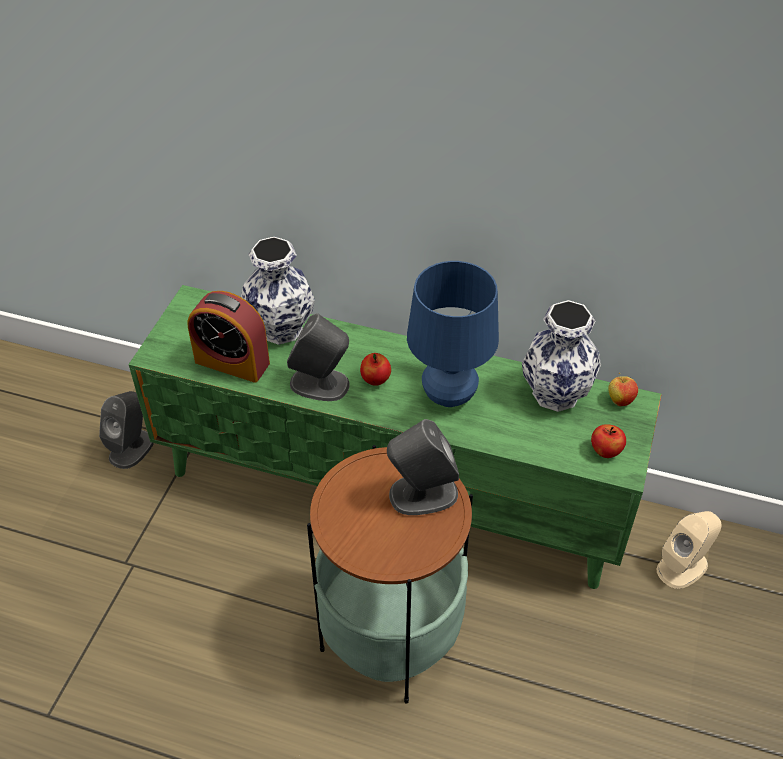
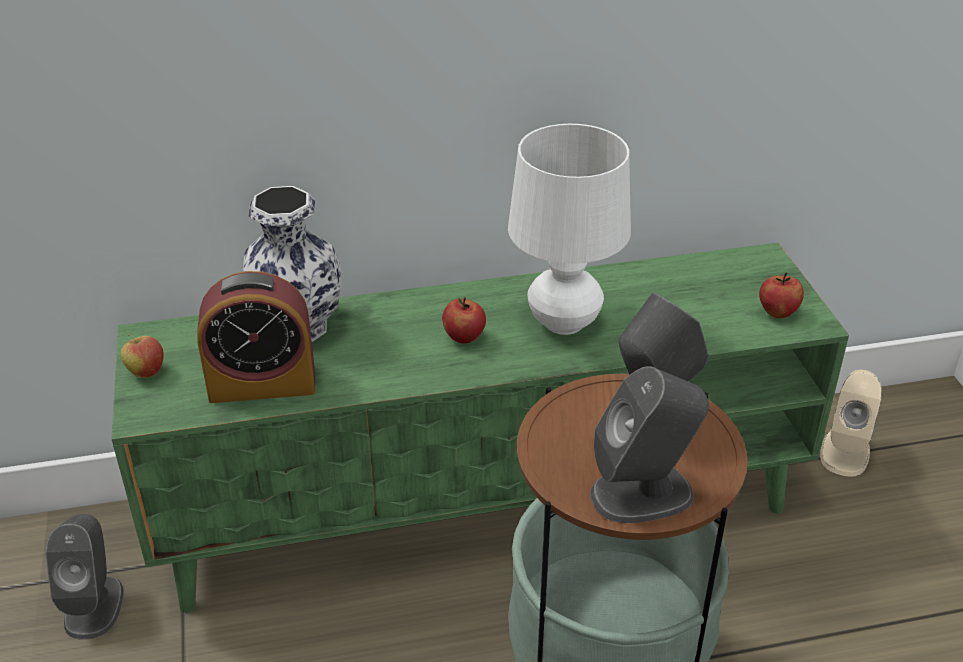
camera: 30 degrees left, 10 degrees down
(320, 384) = (400, 365): grey speaker -> grey speaker (643, 493)
(448, 396) = (563, 322): blue table lamp -> white table lamp
(554, 394) = (675, 280): vase -> none
(620, 400) = (745, 262): apple -> apple (146, 372)

